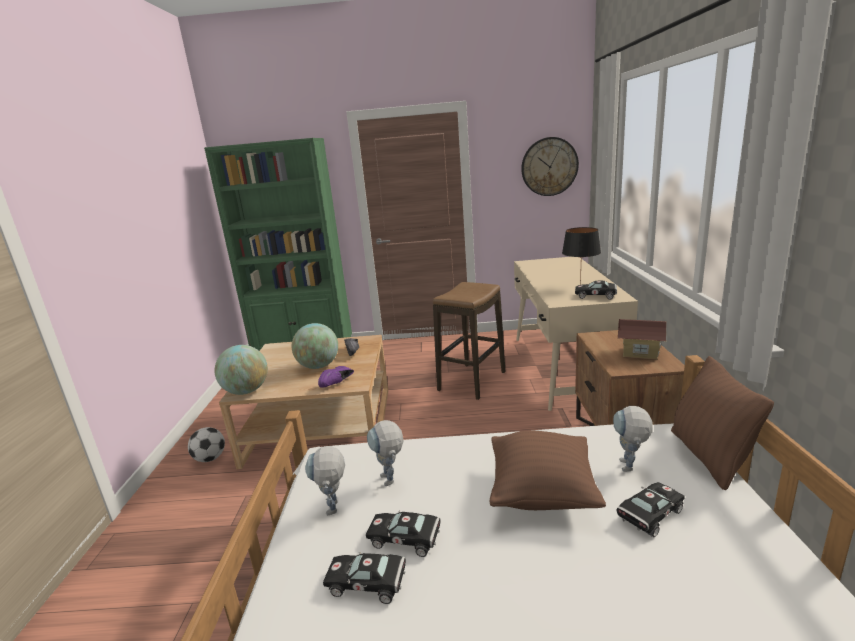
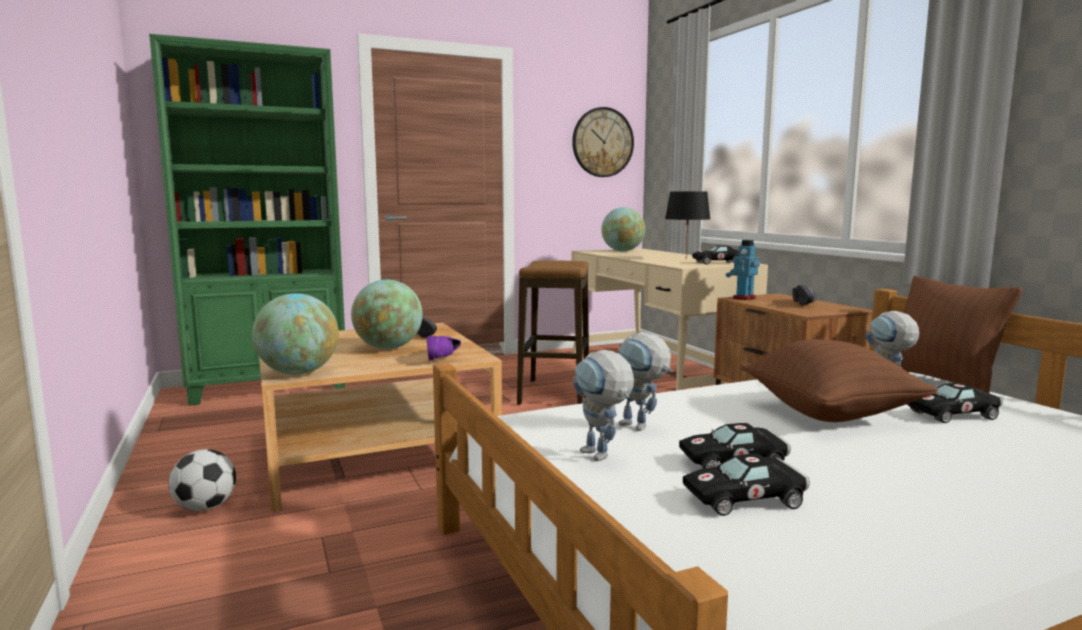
camera: 25 degrees left, 10 degrees down
(552, 263) = (622, 251): none -> globe
(596, 336) = (743, 298): none -> toy robot
(639, 353) = (807, 304): toy house -> black shoe
(649, 516) = (954, 414): black toy car -> black toy car turned 135 degrees counterclockwise

